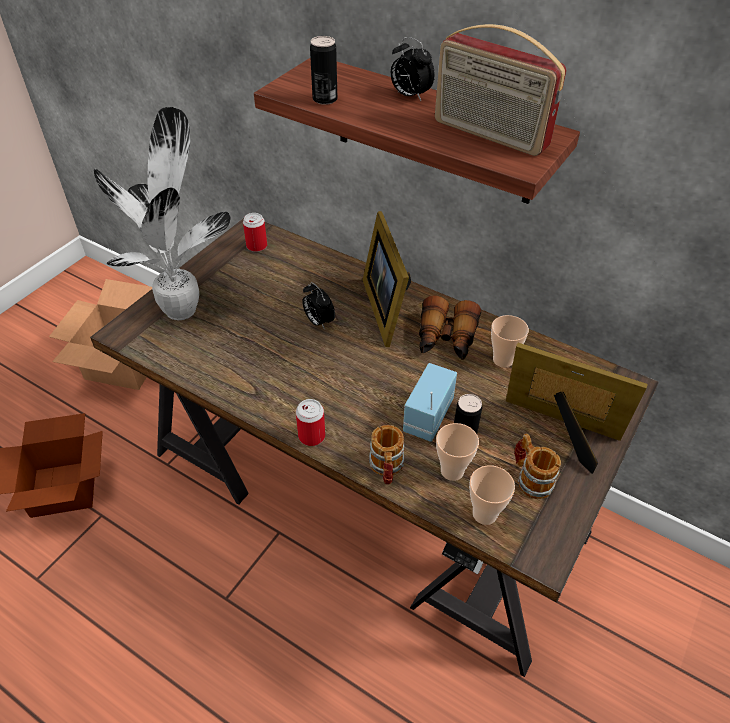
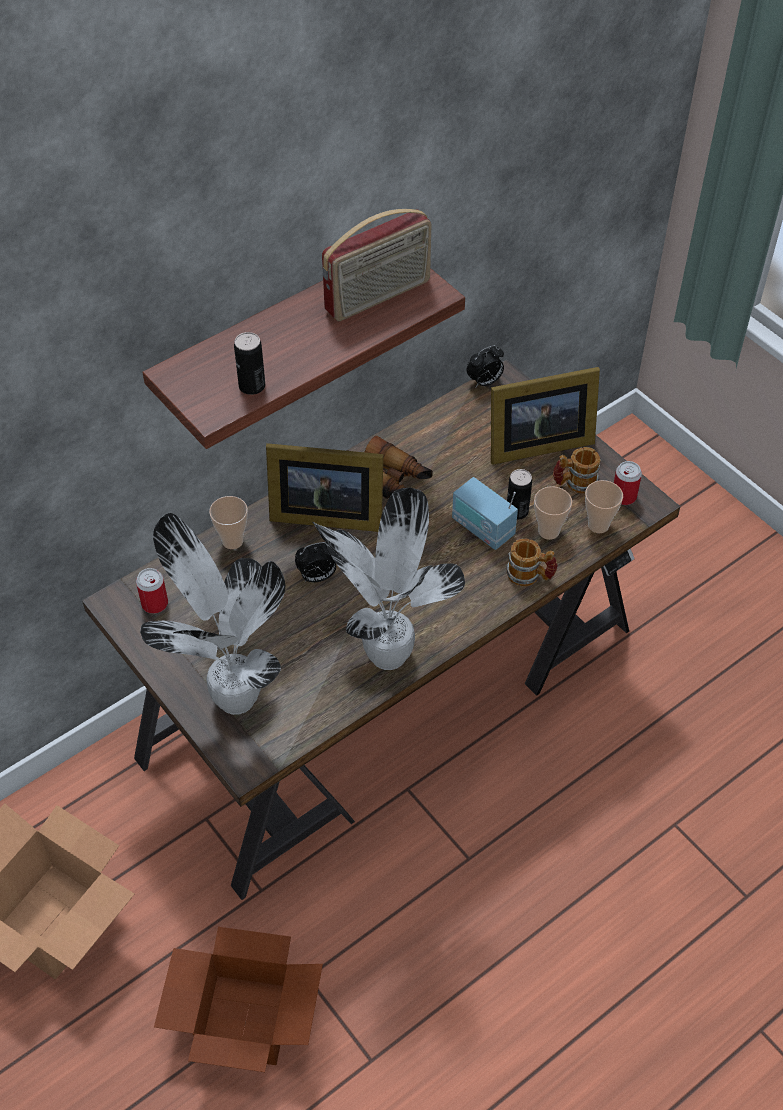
camera: 70 degrees left, 5 degrees up
(249, 384) = (384, 656): none -> potted plant
(311, 436) = (471, 621): can -> can (624, 496)
(409, 96) = (279, 325): alarm clock -> alarm clock (484, 382)
(503, 360) = (437, 451): cup -> cup (232, 541)
(562, 431) = (535, 443): picture frame -> picture frame turned 150 degrees counterclockwise

